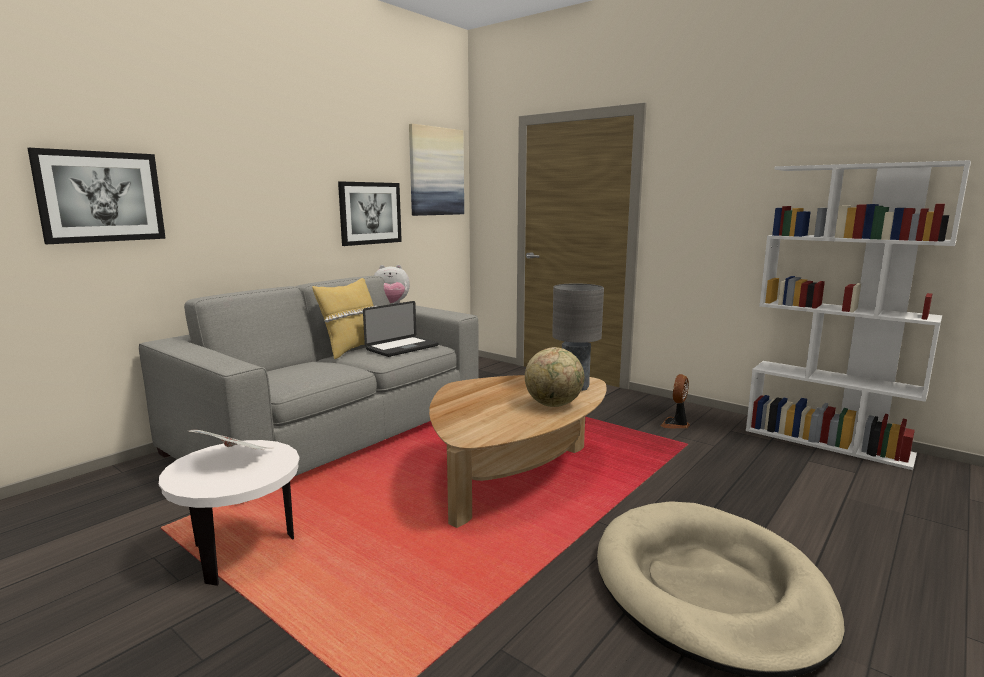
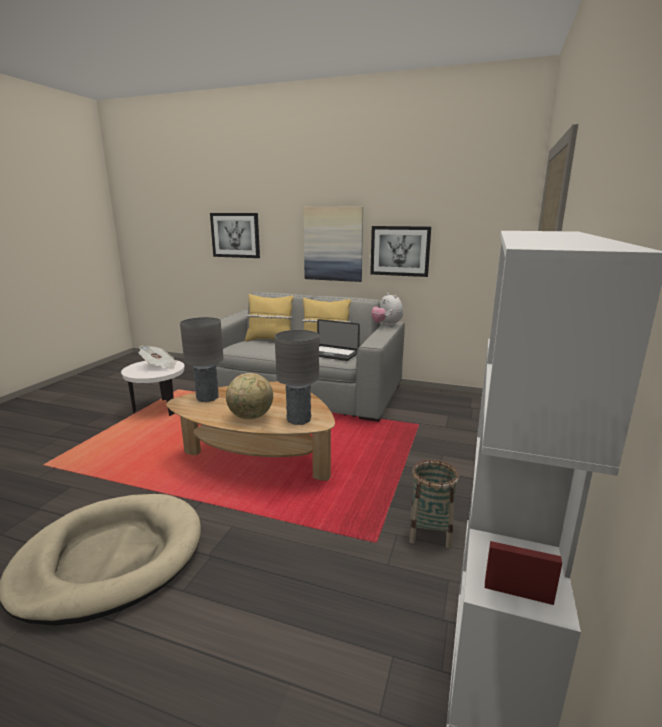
camera: 70 degrees right, 5 degrees up
(272, 369) = (270, 340): none -> yellow pillow
(436, 171) = (483, 215): picture -> picture (333, 244)
(469, 422) = (207, 398): none -> grey table lamp
(675, 424) = (430, 532): fan -> basket

